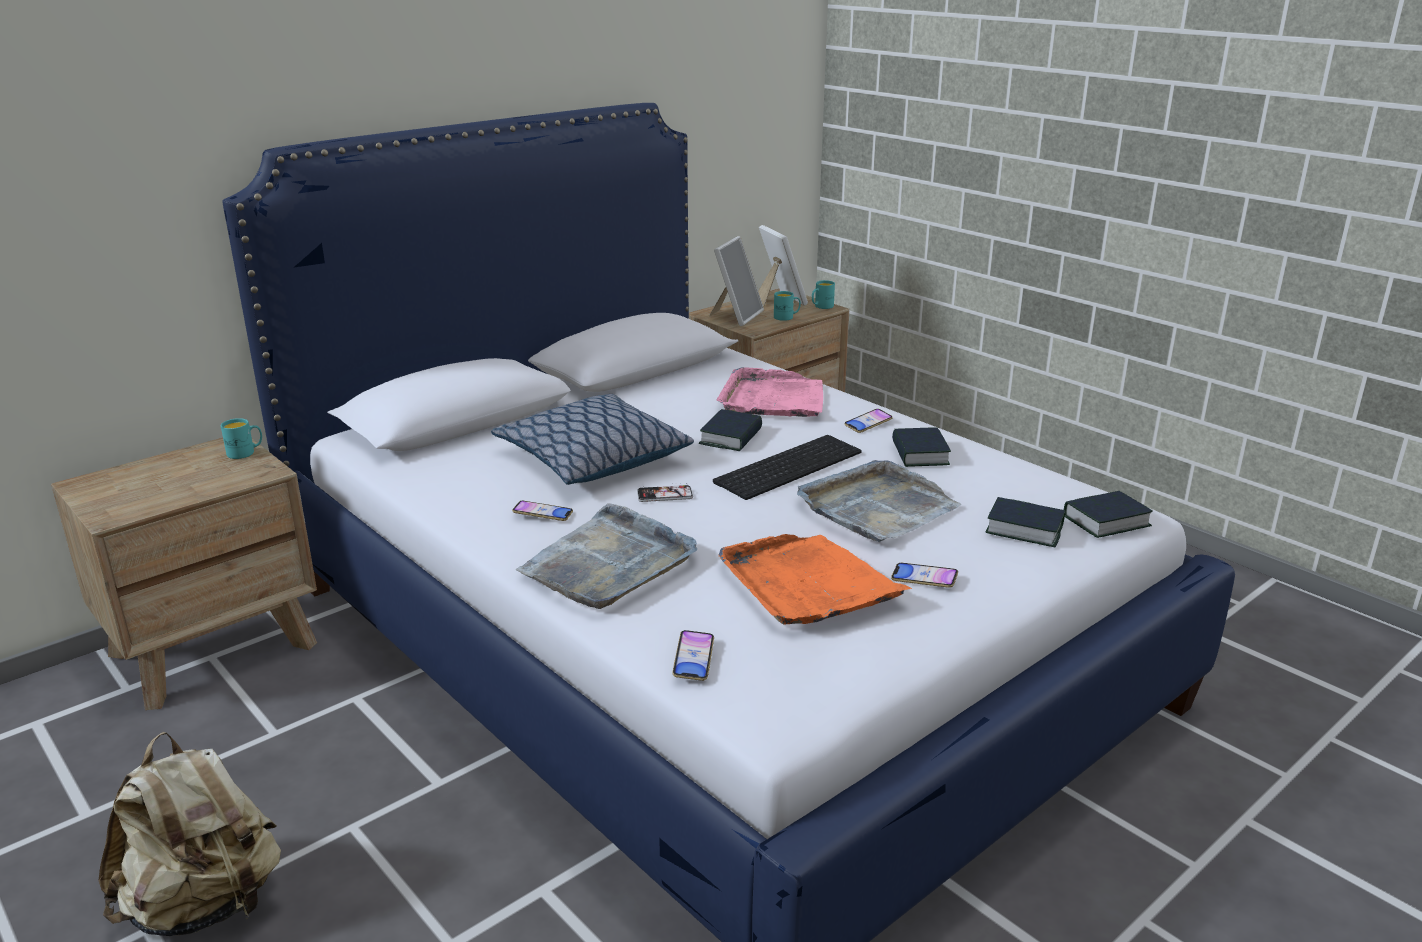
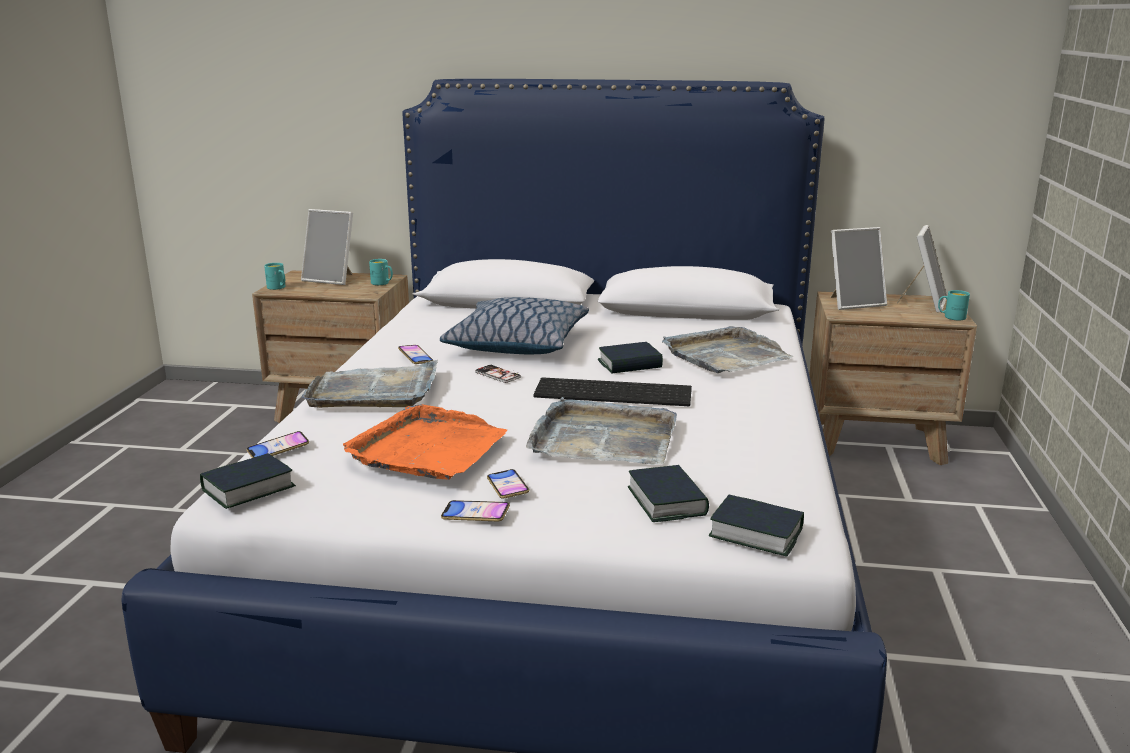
camera: 50 degrees right, 5 degrees down
(157, 472) = (332, 279): none -> picture frame
(205, 904) = (140, 508): beige backpack -> none
(773, 399) = (725, 356): pink tray -> grey tray
(787, 317) = (896, 315): turquoise mug -> turquoise mug (278, 288)
(868, 424) = (752, 394): phone -> phone (475, 515)
(919, 454) = (734, 426): book -> book (248, 488)

